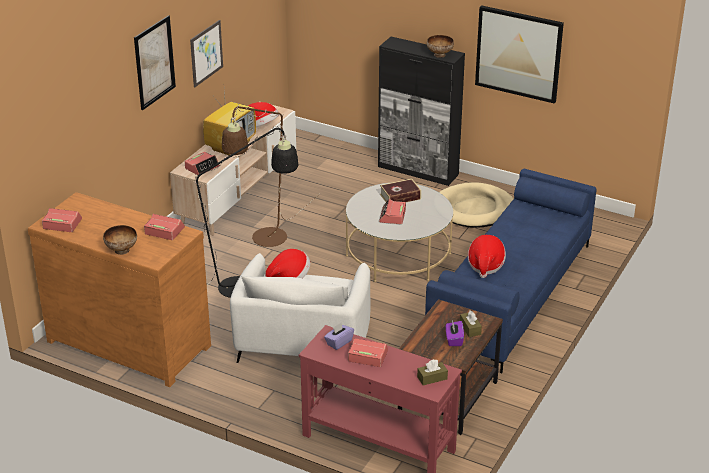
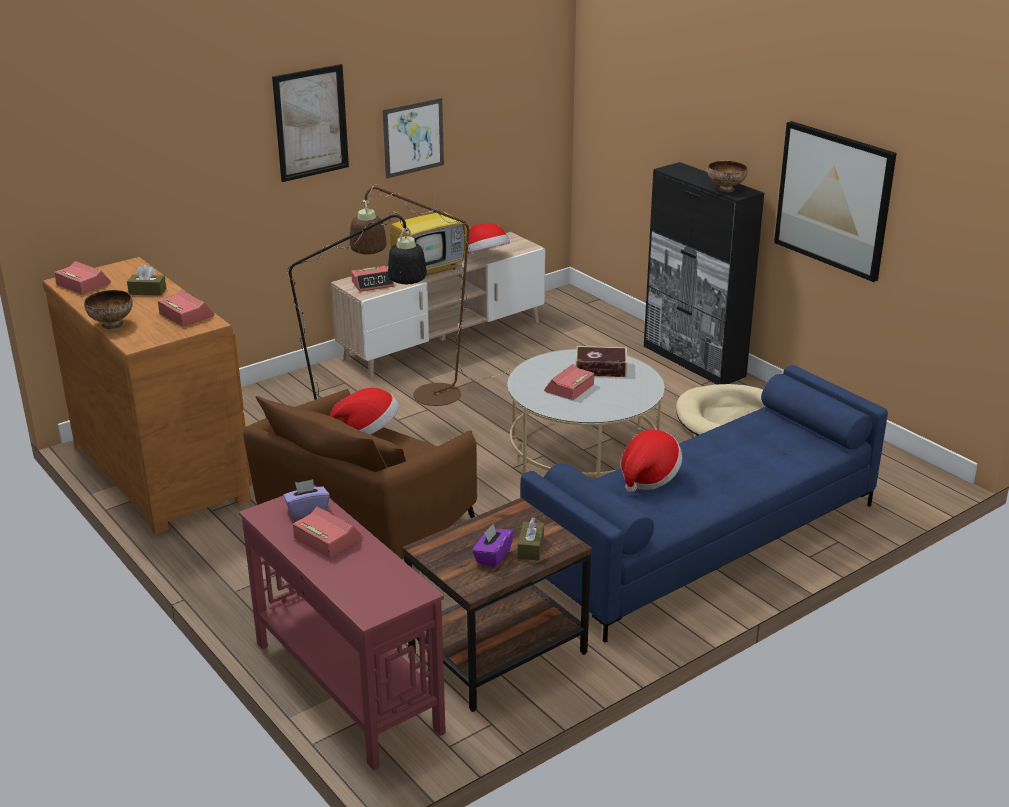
camera: 25 degrees right, 5 degrees down
(302, 342) = (365, 526): white armchair -> brown armchair
(432, 378) = (388, 594): brown tissue box -> brown tissue box (147, 291)

